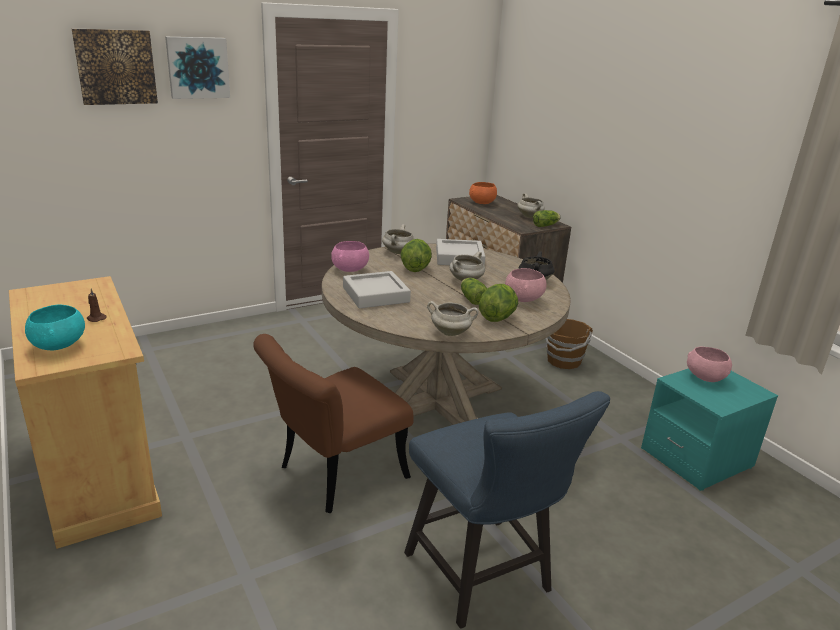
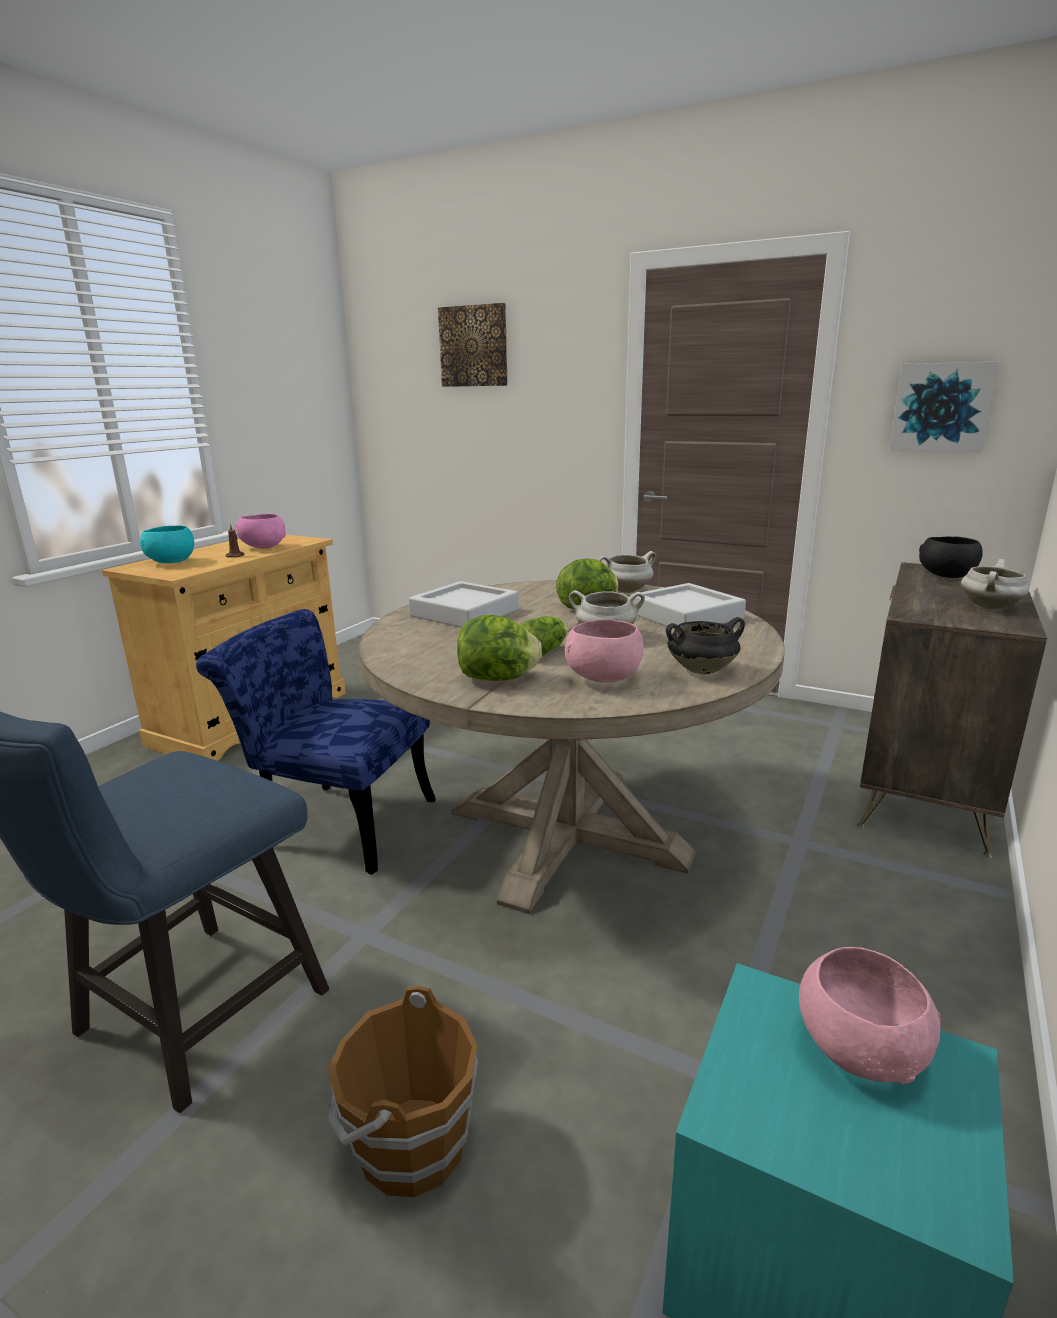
camera: 60 degrees right, 5 degrees down
(198, 67) = (551, 343): picture -> picture (941, 407)
(333, 475) = (336, 822): brown chair -> blue chair
(350, 270) = (519, 589): pink bowl -> pink bowl (263, 547)
(451, 333) = (402, 667): white cooking pot -> none
(482, 203) = (945, 576): orange bowl -> black bowl
(546, 225) = (985, 623): lettuce -> none
(563, 361) = (888, 908): brown bucket -> brown bucket (408, 1144)

